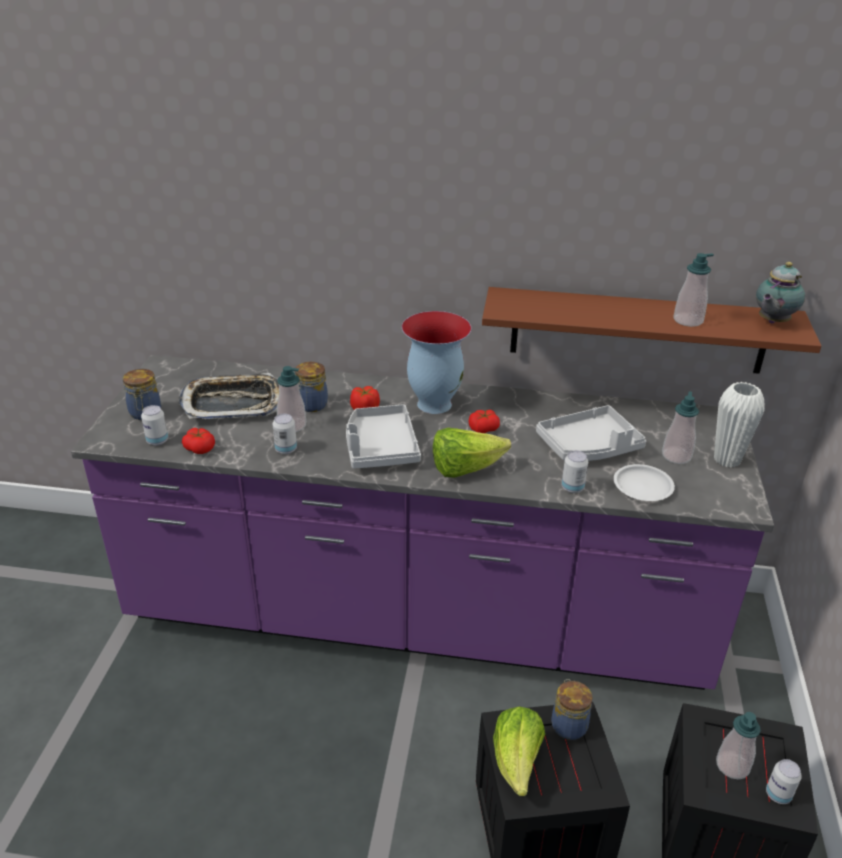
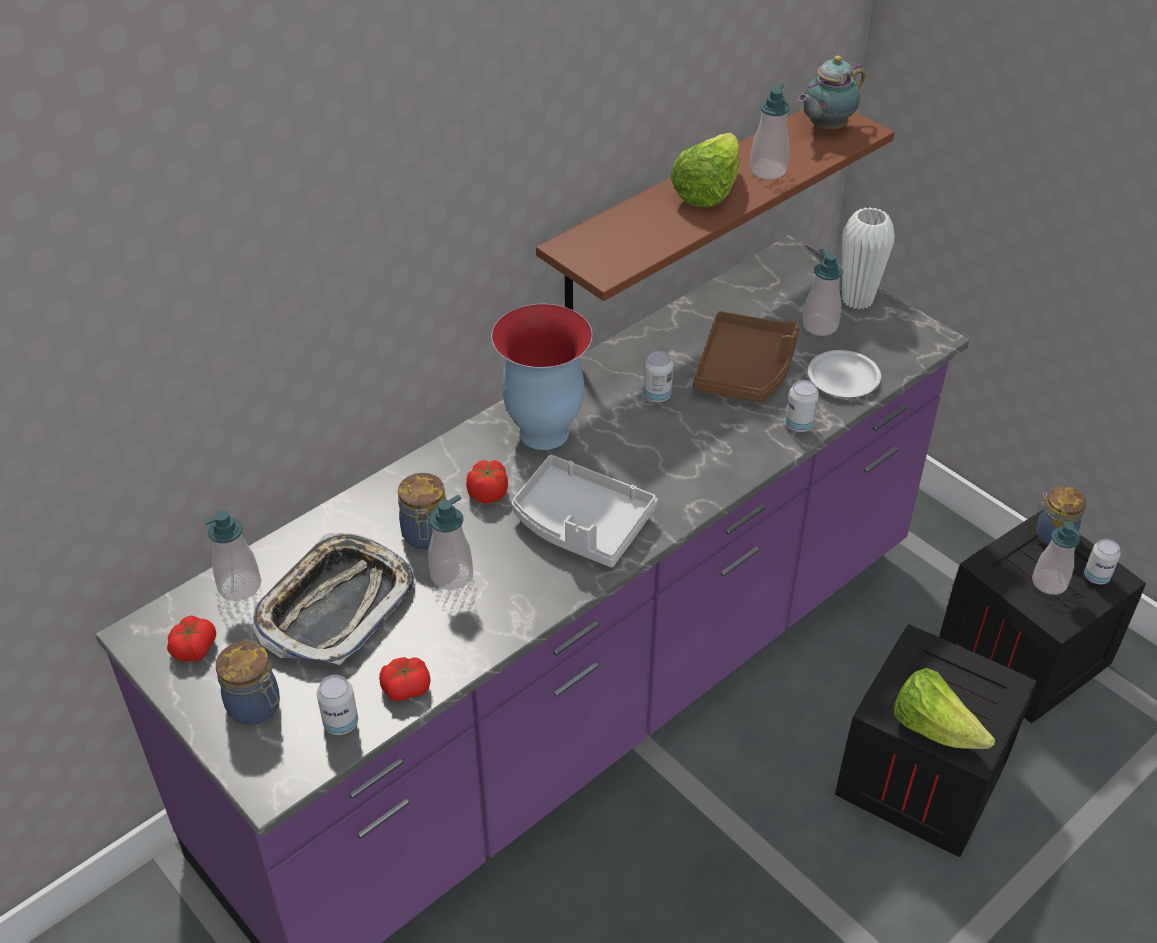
camera: 50 degrees left, 10 degrees up
(217, 373) = (239, 586): none -> soap dispenser
(286, 449) = (497, 607): can -> can (657, 395)
(465, 469) = (690, 481): lettuce -> lettuce (707, 191)
(483, 428) = (633, 424): tomato -> tomato (193, 647)
(568, 724) = (921, 660): jar -> jar (1052, 535)
(589, 446) = (745, 370): grey tray -> brown tray
(771, 322) = (825, 128): teapot -> teapot turned 60 degrees clockwise

